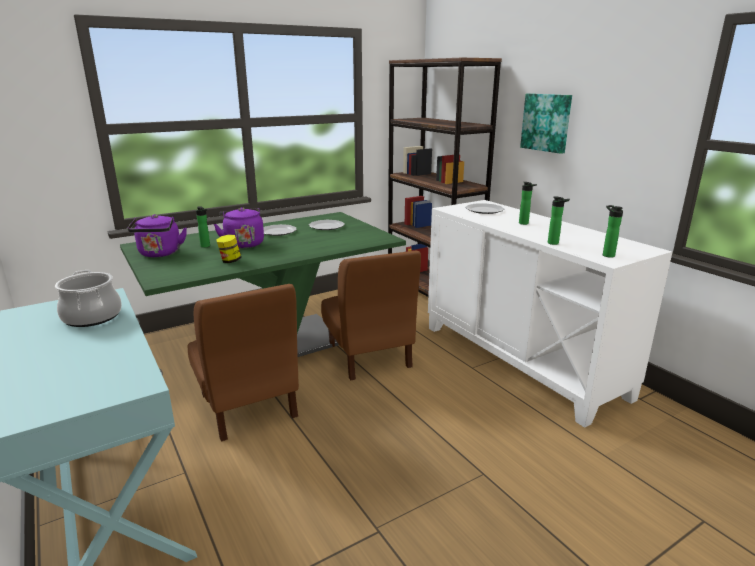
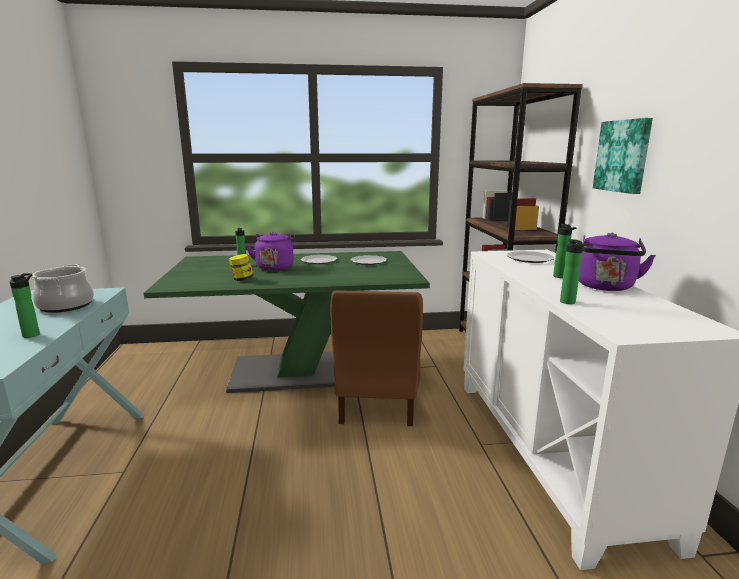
camera: 25 degrees right, 5 degrees down
(160, 254) = (199, 267): purple kettle -> purple kettle (605, 287)
(248, 406) = (227, 424): brown chair -> none
(607, 255) = (630, 326): bottle -> bottle (33, 334)

